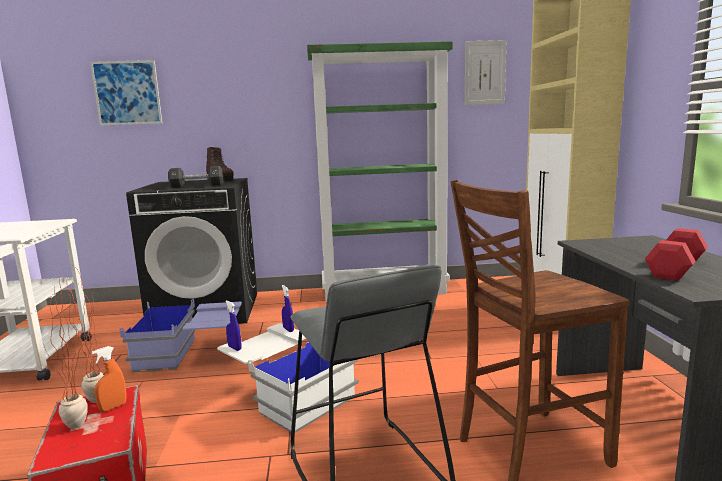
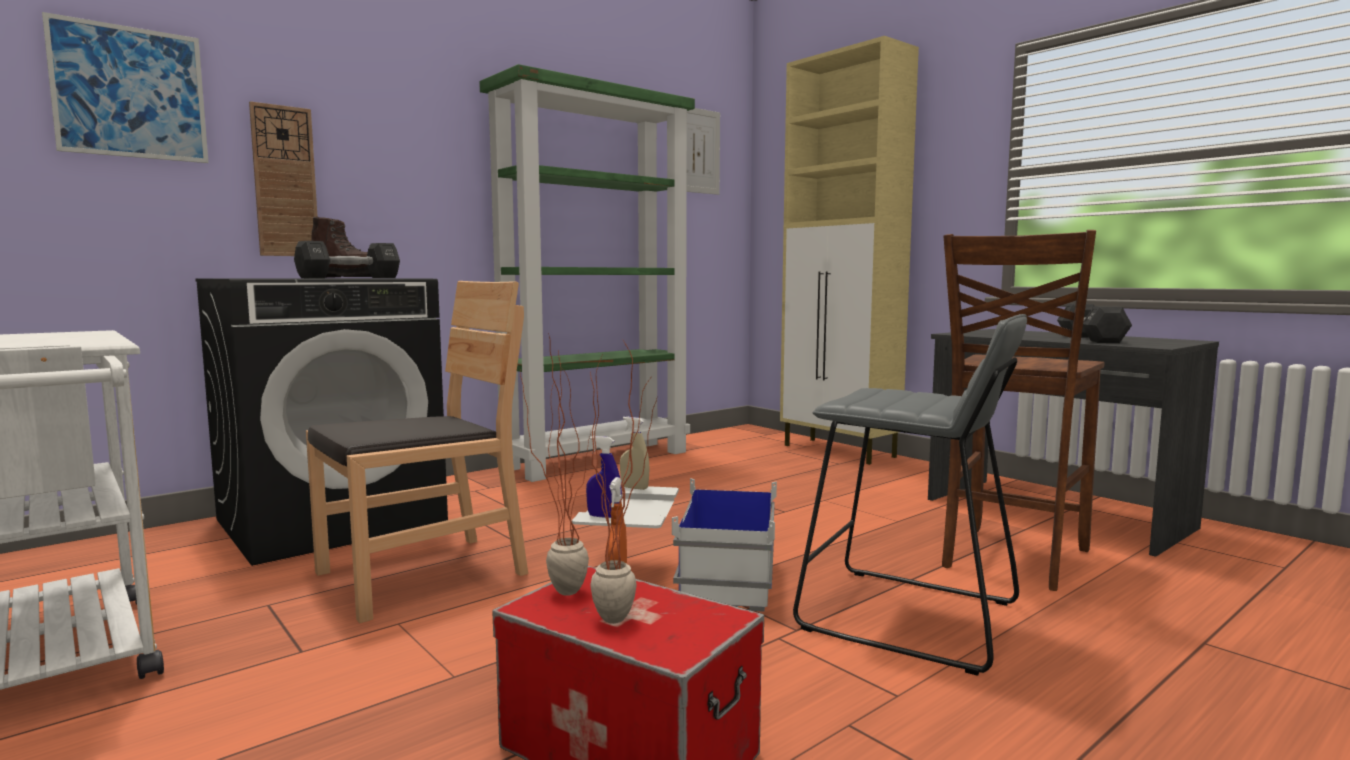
camera: 35 degrees left, 5 degrees down
(190, 354) = (421, 575): blue storage box -> brown chair
(199, 128) = (285, 182): none -> wall clock
(288, 329) = (634, 488): blue spray bottle -> beige spray bottle
(675, 269) = (1091, 339): red dumbbell -> black dumbbell

